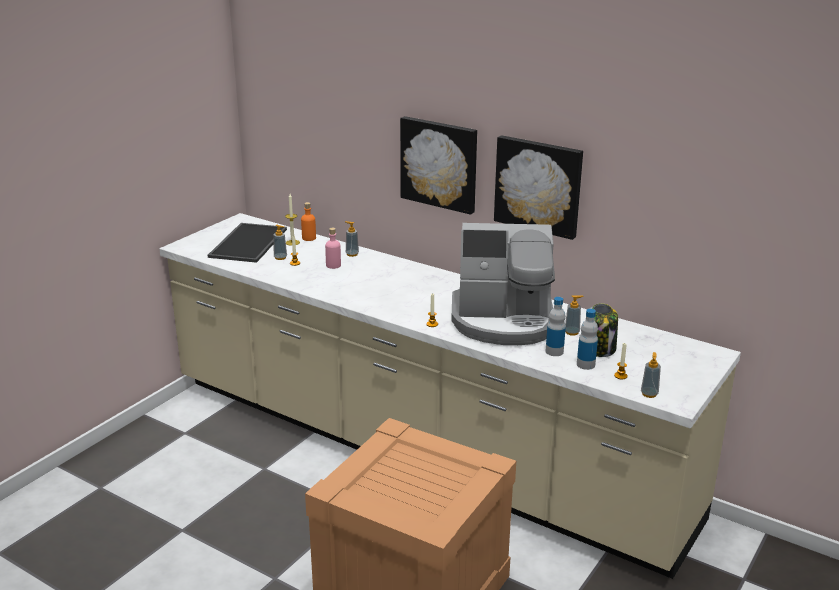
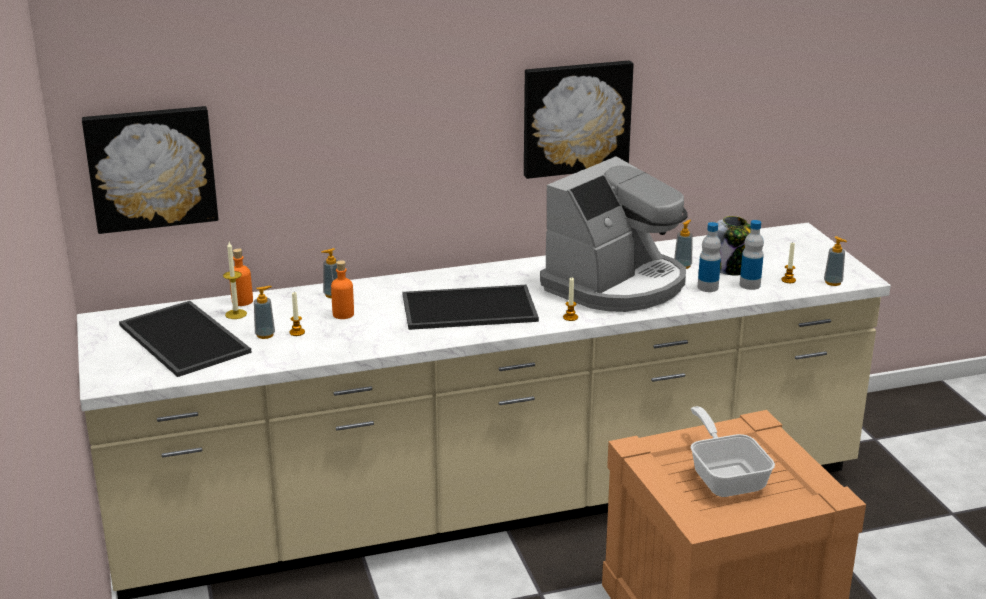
camera: 50 degrees left, 0 degrees up
(333, 265) = (343, 314): pink bottle -> orange bottle
(393, 293) = (468, 309): none -> tray
(409, 478) = (725, 476): none -> frying pan
(440, 163) = (436, 130): picture -> picture (151, 168)

